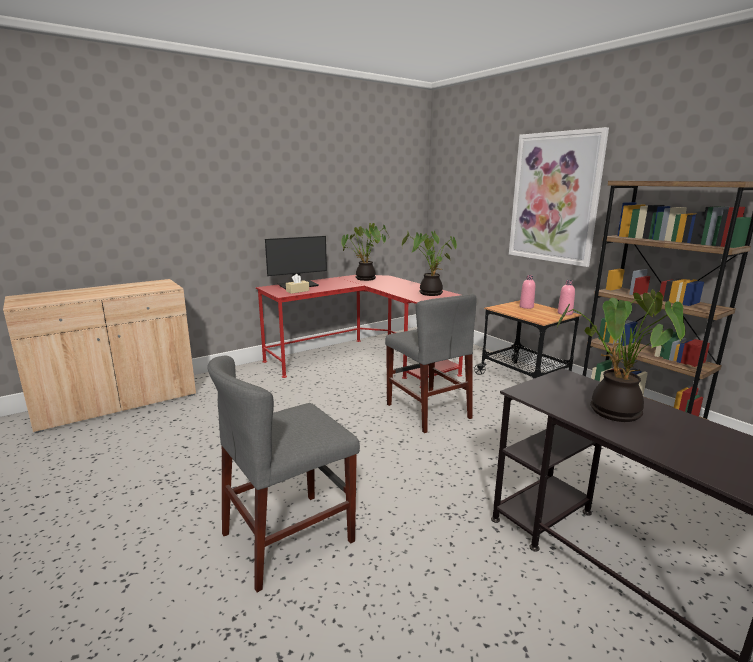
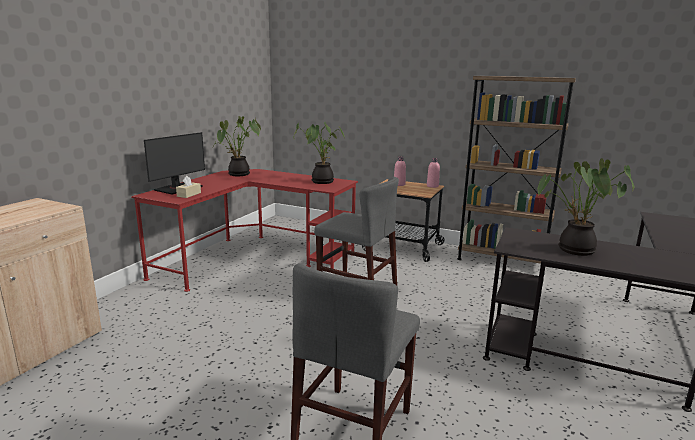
camera: 30 degrees left, 0 degrees up
(554, 198) = (410, 89): picture -> none

